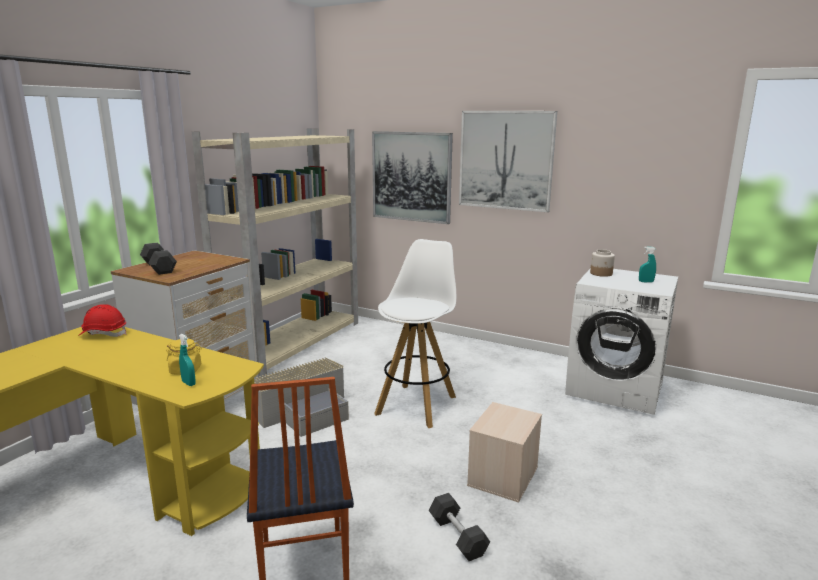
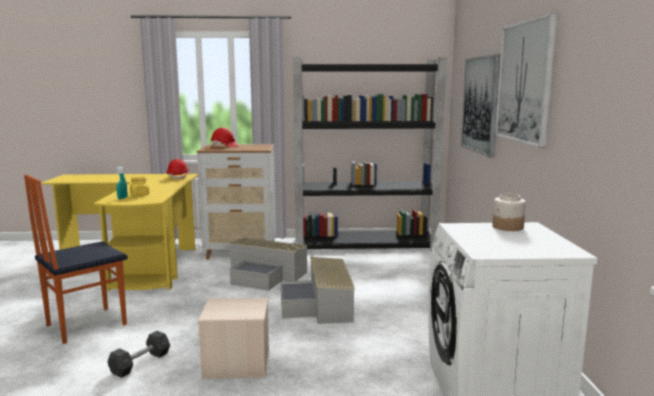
camera: 60 degrees right, 5 degrees down
(159, 268) = (224, 146): grey dumbbell -> red hard hat
(294, 342) = (364, 244): beige bookcase -> black bookcase
(417, 404) = (320, 306): white stool -> grey storage box
(646, 282) = (518, 245): turquoise spray bottle -> none

